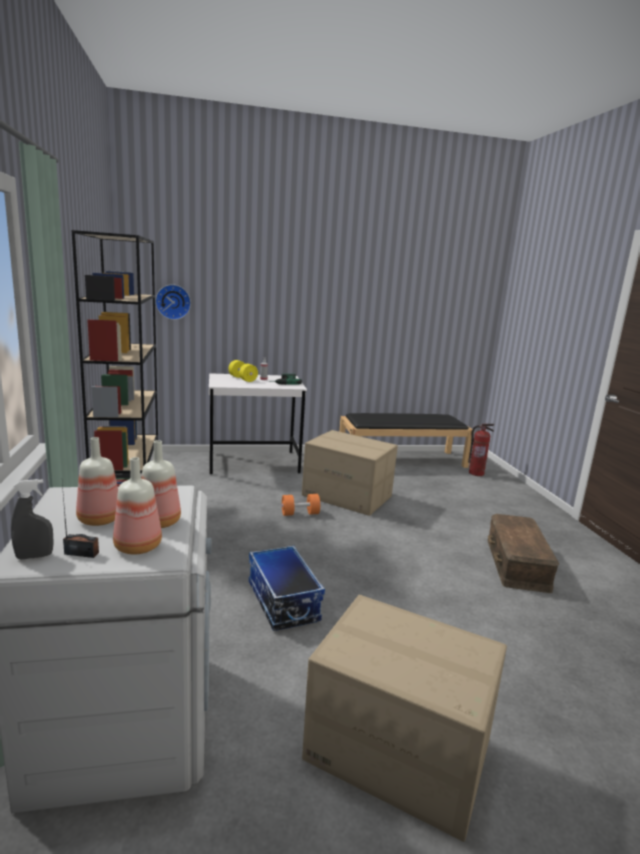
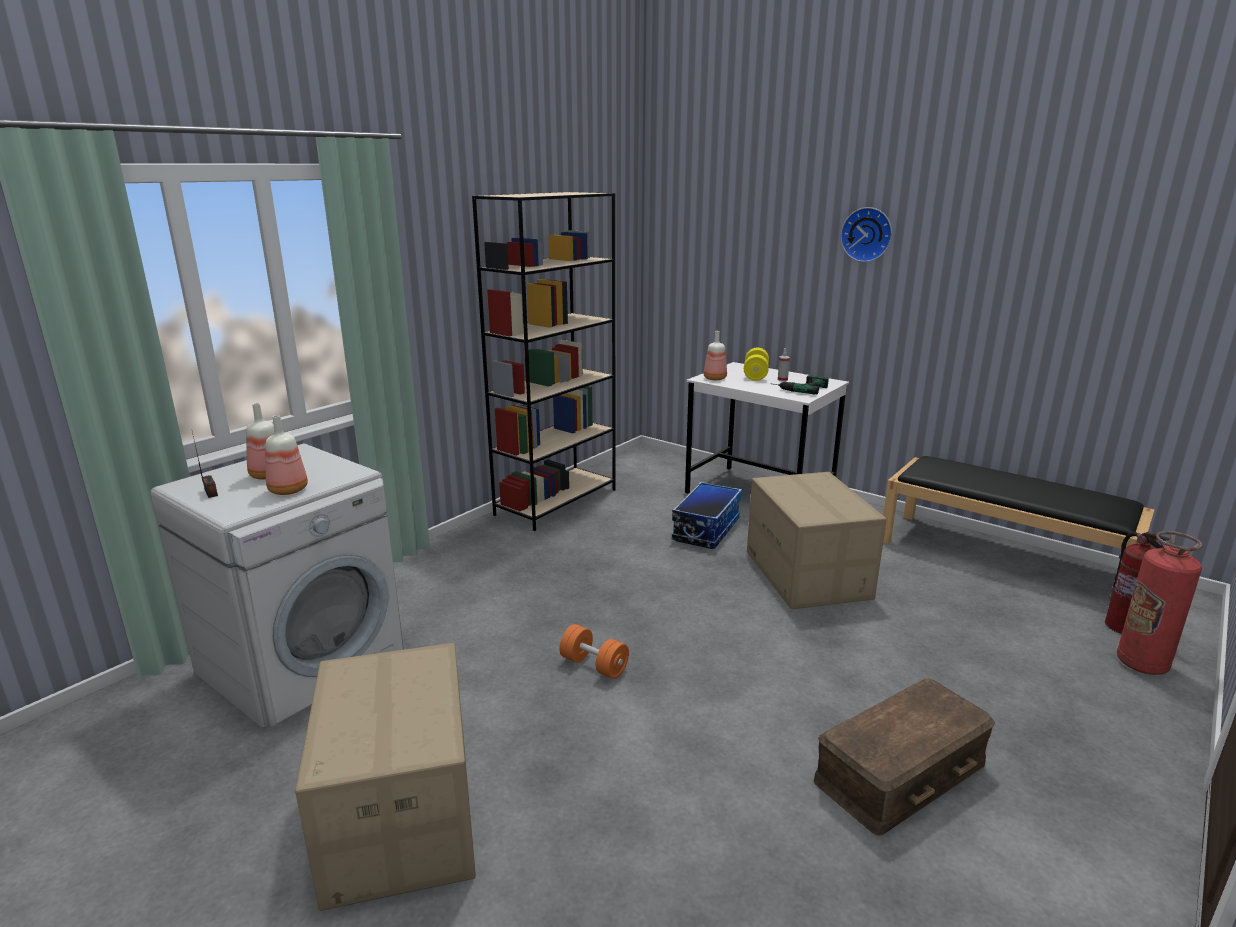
camera: 50 degrees right, 5 degrees up
(34, 556) = (193, 485): grey spray bottle -> none
(139, 547) = (239, 501): bottle -> bottle (715, 379)
(173, 302) = (699, 263): wall clock -> wall clock (867, 234)
(282, 601) = (532, 646): storage box -> storage box (705, 529)
(300, 513) = (707, 571): orange dumbbell -> orange dumbbell (594, 665)
(501, 485) = (1142, 664): none -> fire extinguisher

